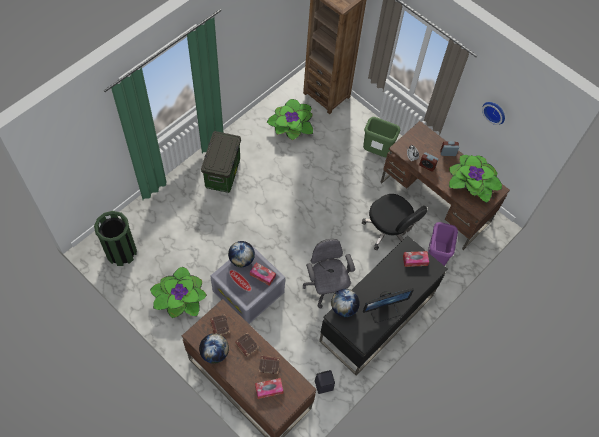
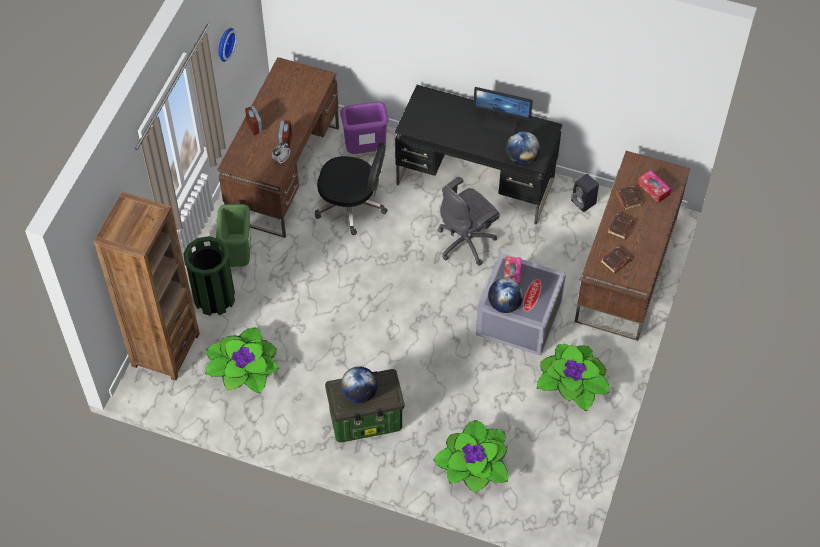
camera: 110 degrees left, 5 degrees down
(121, 252) = (550, 484): green trash can -> green trash can (214, 298)
(214, 353) = (648, 252): globe -> globe (359, 393)
(384, 310) = (501, 122): monitor -> monitor turned 150 degrees clockwise
(389, 230) = (352, 206): black office chair -> black office chair turned 75 degrees clockwise
(415, 260) = (424, 114): tissue box -> none
(471, 184) = (290, 93): potted plant -> potted plant (474, 465)

